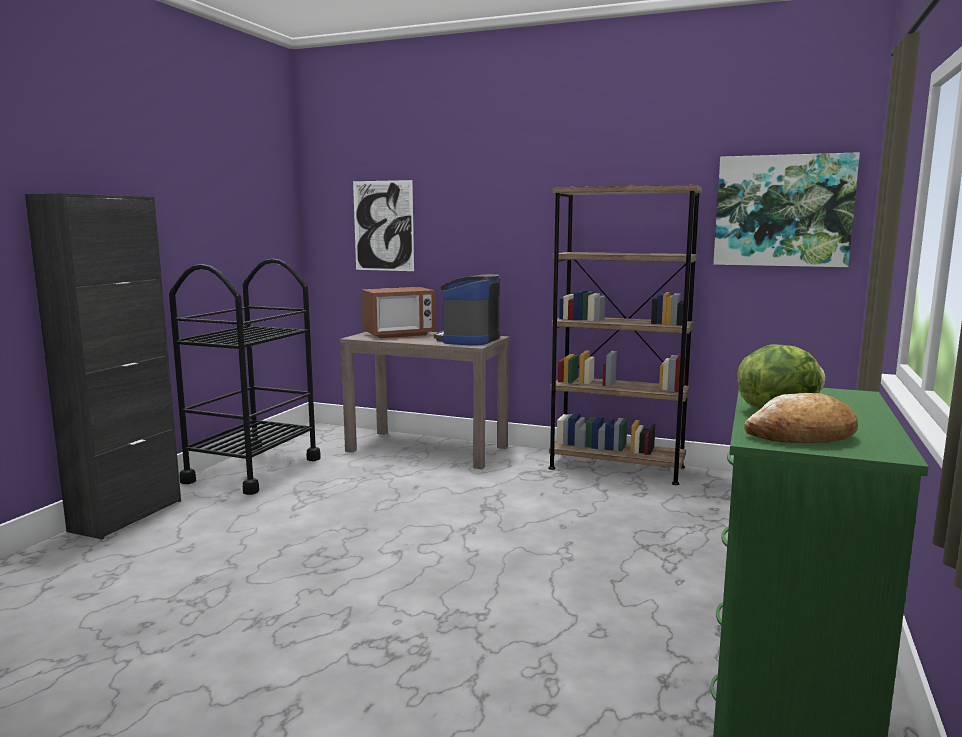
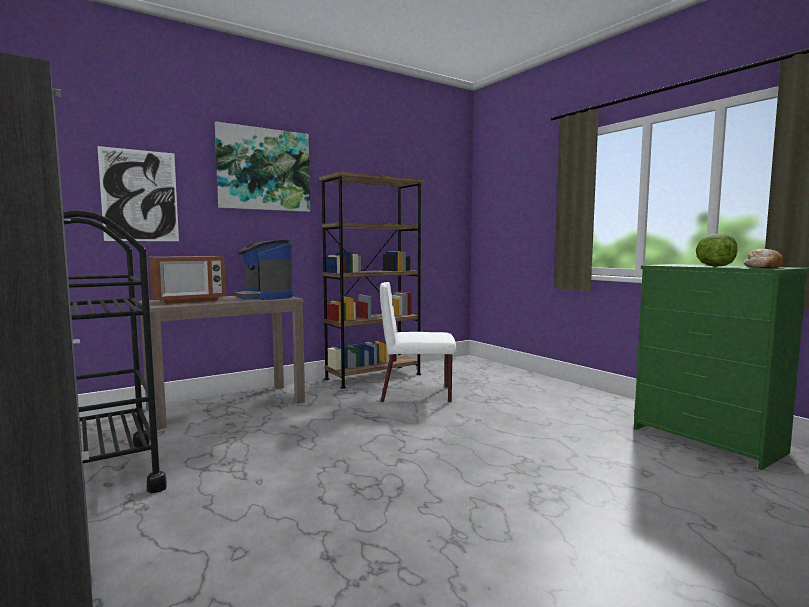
camera: 55 degrees left, 5 degrees down
(398, 334) = (189, 301): microwave -> microwave turned 45 degrees clockwise
(598, 505) = (417, 394): none -> white chair
(783, 211) = (437, 201): picture -> picture (264, 169)

